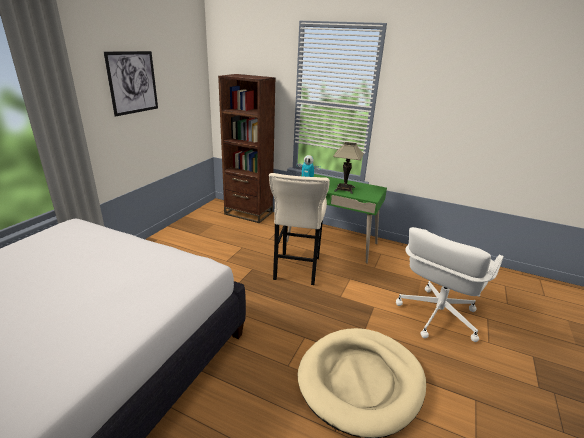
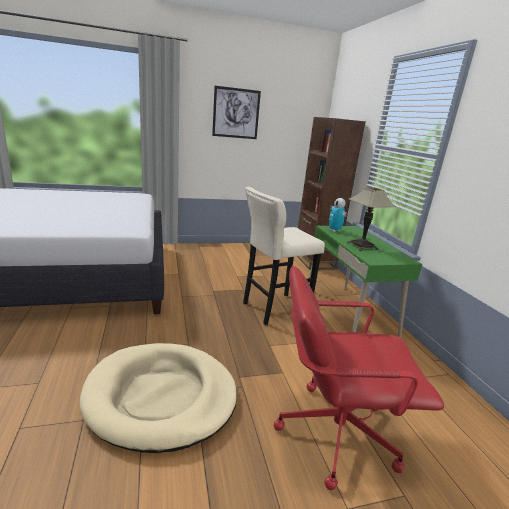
camera: 50 degrees right, 5 degrees down
(436, 316) = (334, 431): white office chair -> red office chair

